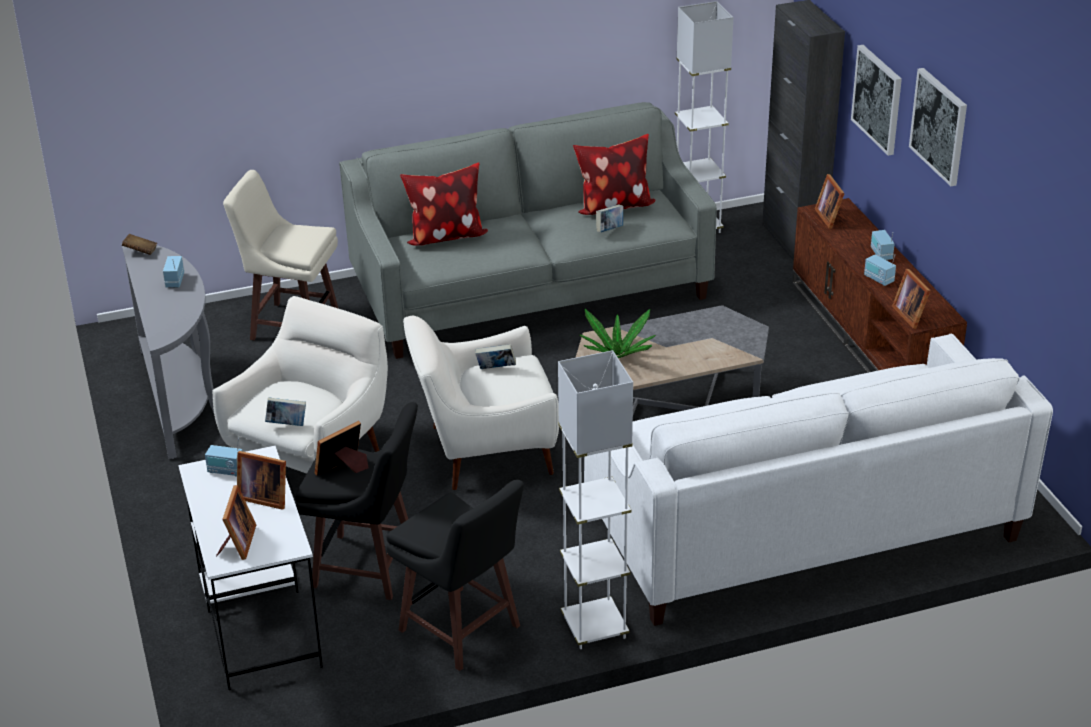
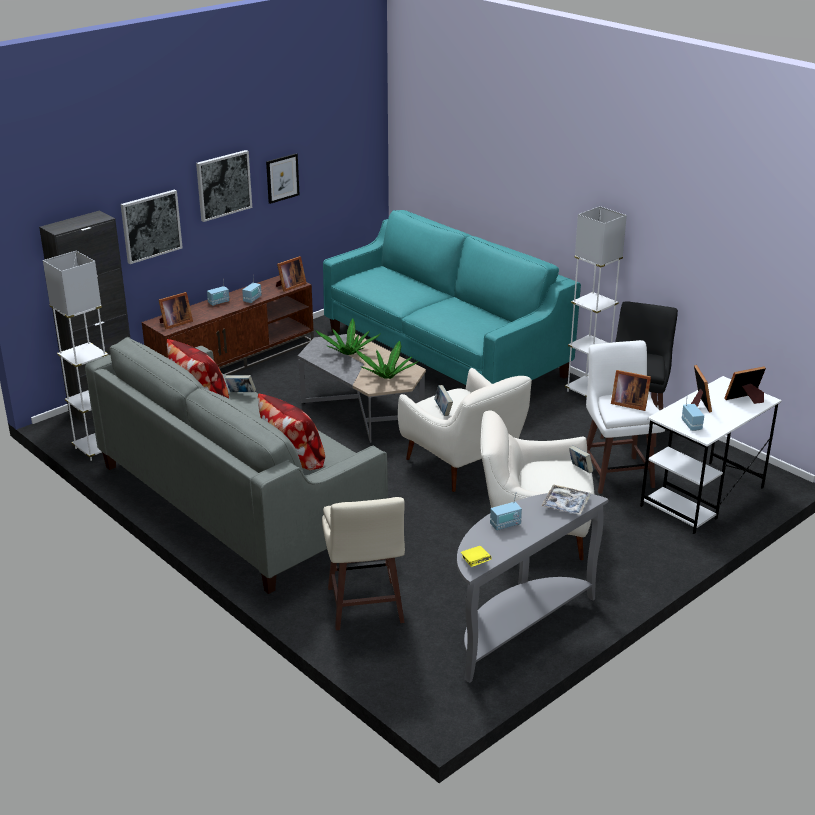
camera: 115 degrees left, 5 degrees down
(140, 251) = (475, 563): brown book -> yellow book
(167, 322) = (566, 504): none -> tray
(367, 568) = (617, 473): black stool -> white stool
(703, 341) = (348, 353): none -> potted plant
(803, 524) = (444, 353): white sofa -> turquoise sofa
(993, 189) = (282, 178): none -> picture

